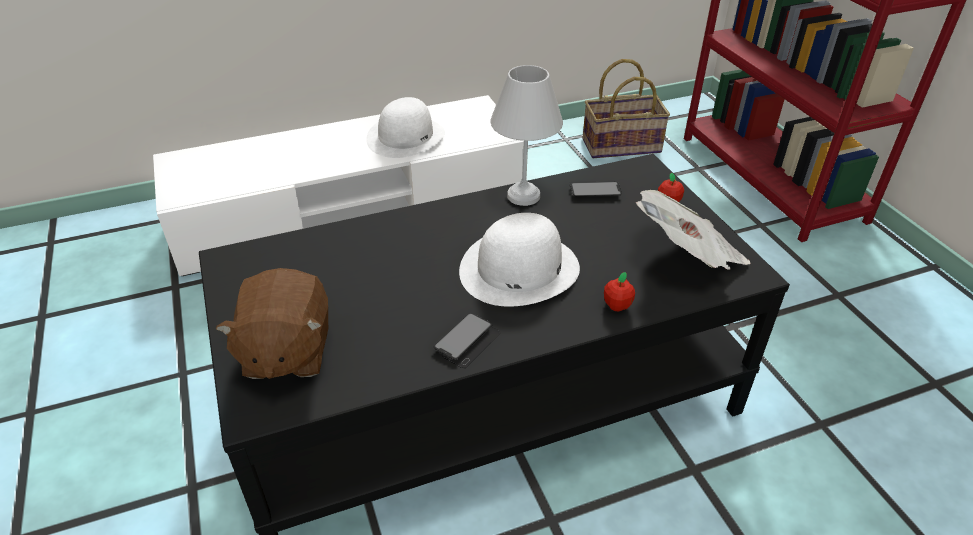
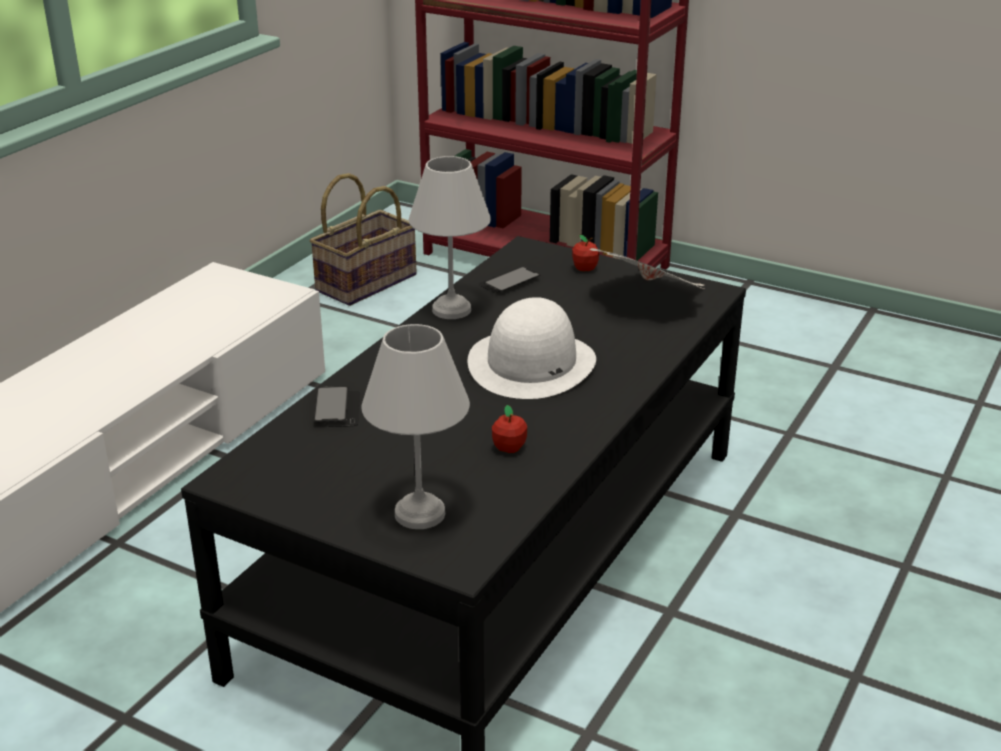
camera: 40 degrees left, 10 degrees down
(286, 352) = (419, 512): brown plush toy -> white table lamp
(406, 137) = (172, 334): white hat -> none
(467, 341) = (566, 430): phone -> phone (337, 409)
(617, 306) = (646, 354): apple -> apple (509, 448)

